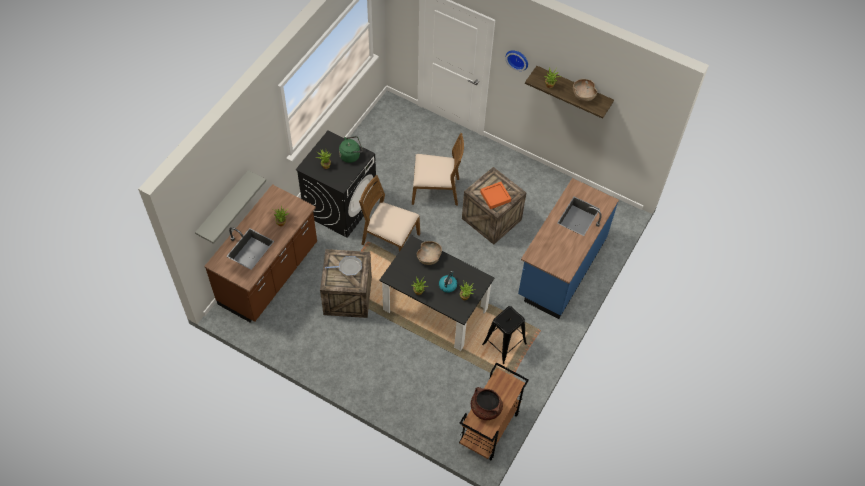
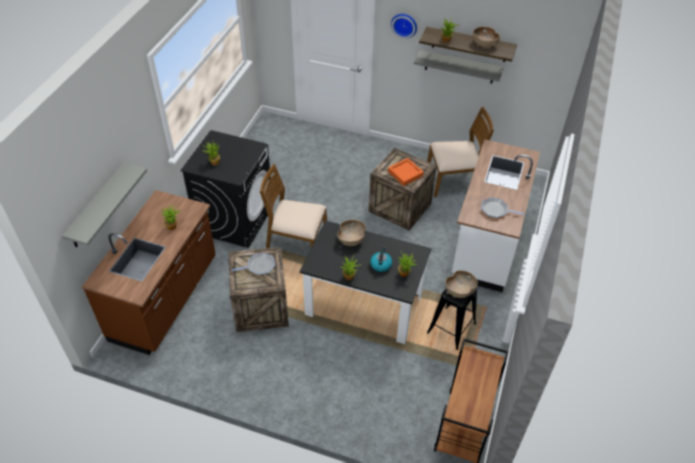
camera: 10 degrees left, 10 degrees down
(351, 155) = (241, 149): green kettle -> none
(436, 190) = (334, 189): brown chair -> brown chair (453, 180)
(485, 409) = (466, 396): brown cooking pot -> none
(509, 319) = (459, 290): none -> brown bowl
(558, 253) = (496, 210): none -> frying pan
(561, 268) = (486, 242): blue counter -> white counter
(564, 103) = (459, 67): none -> grey shelf

